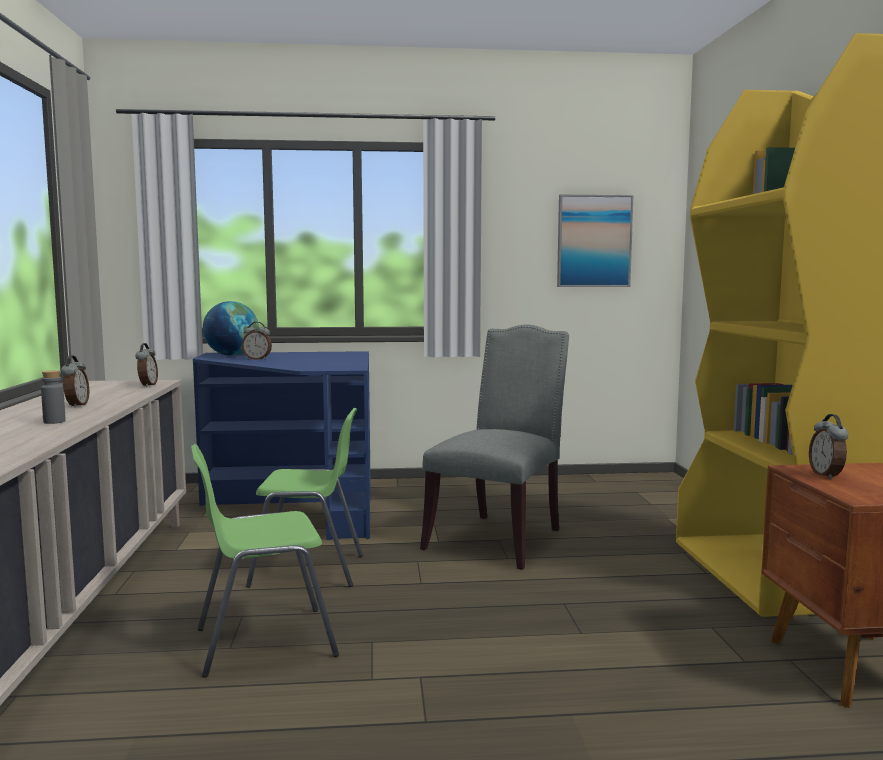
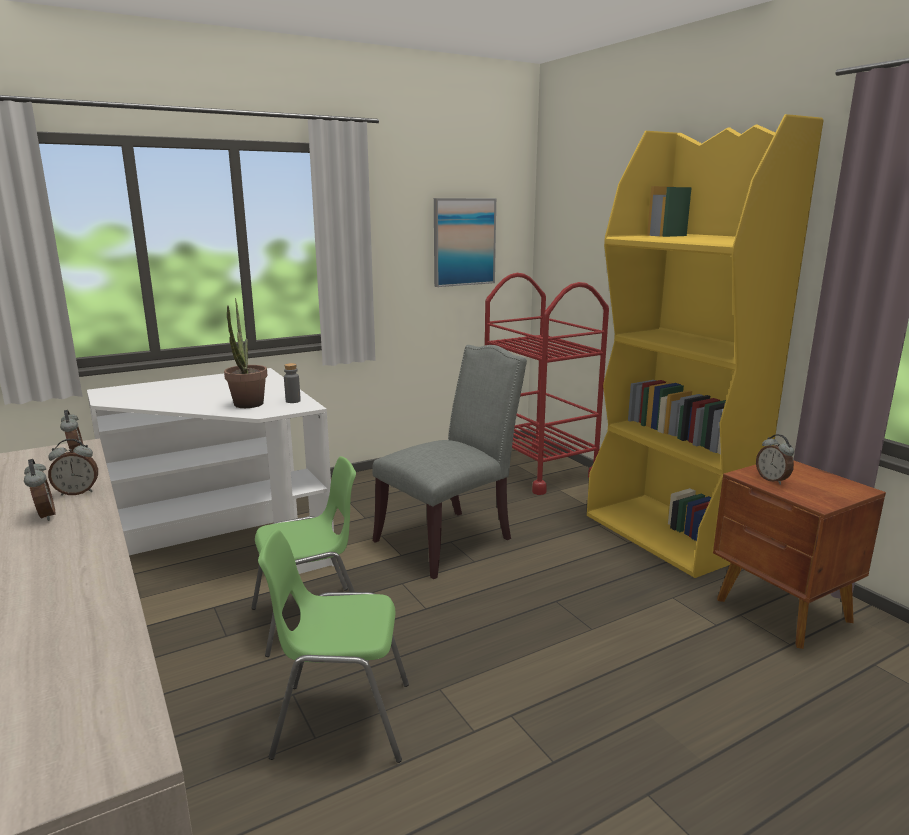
camera: 25 degrees left, 10 degrees up
(54, 422) = (66, 557): grey bottle -> grey bottle (293, 401)
(231, 355) = (130, 393): globe -> none
(257, 359) = (175, 399): alarm clock -> alarm clock (77, 492)
(263, 641) = (341, 720): green chair -> green chair turned 45 degrees clockwise
(296, 507) = (228, 540): blue desk -> white desk
(305, 365) = (247, 406): none -> potted plant
(499, 538) = (449, 539): grey chair -> grey chair turned 45 degrees clockwise
(659, 498) = (538, 469): none -> red cart

